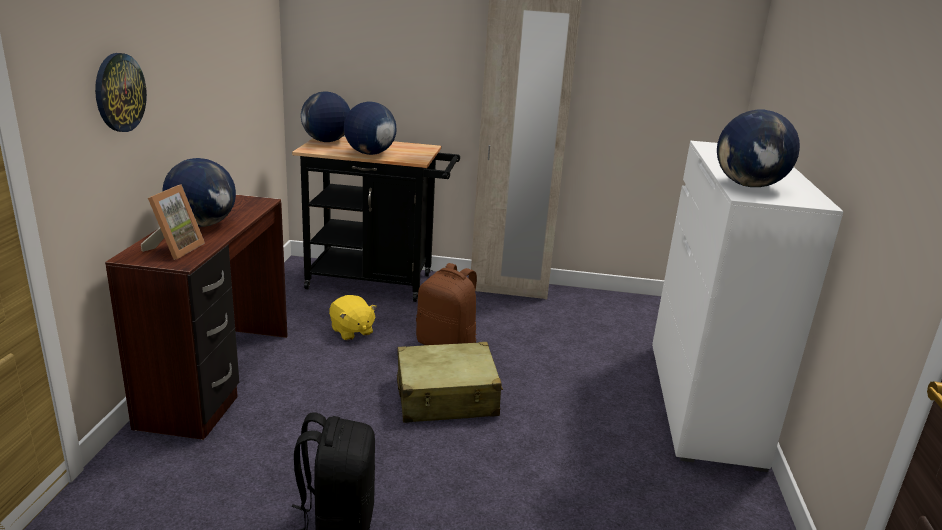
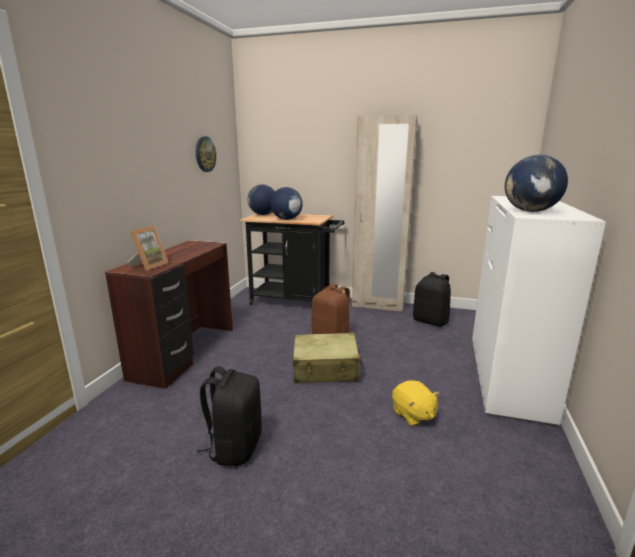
camera: 10 degrees right, 5 degrees down
(119, 92) = (119, 170): wall clock -> wall clock (205, 154)
(203, 224) = (173, 254): globe -> none
(351, 331) = (272, 328): yellow plush toy -> yellow plush toy (413, 415)
(591, 315) = (431, 321): none -> black backpack

